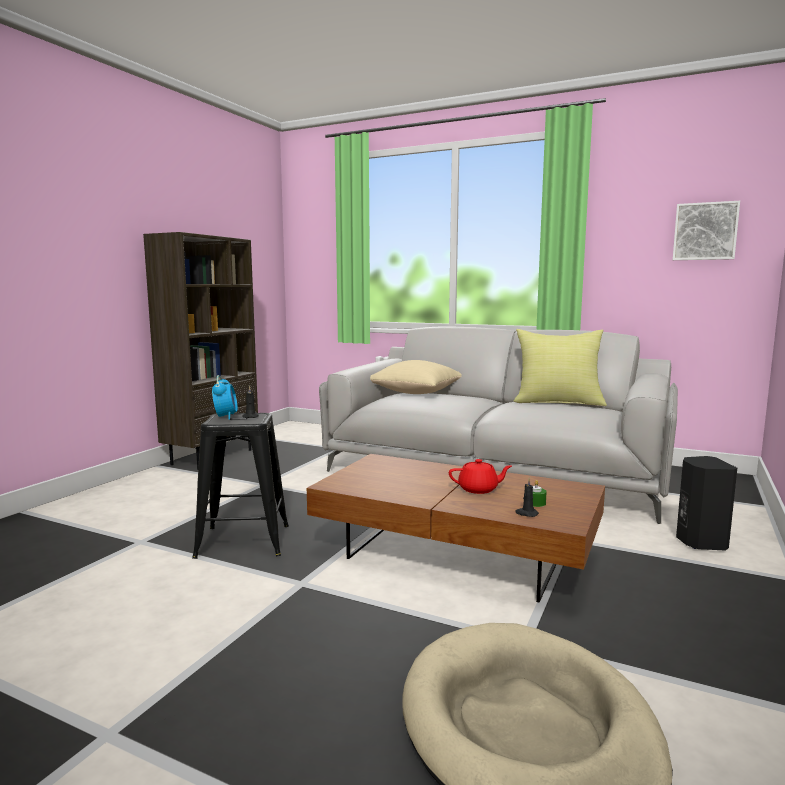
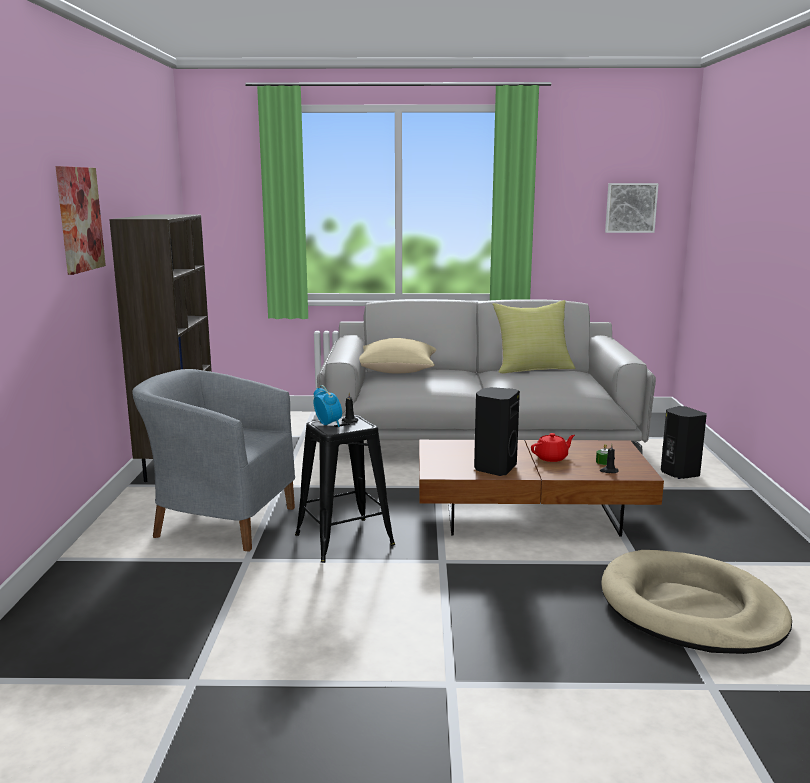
camera: 25 degrees left, 5 degrees up
(99, 228) = (79, 219): none -> picture
(173, 504) = (220, 521): none -> grey armchair
(398, 489) = (494, 468): none -> black speaker

